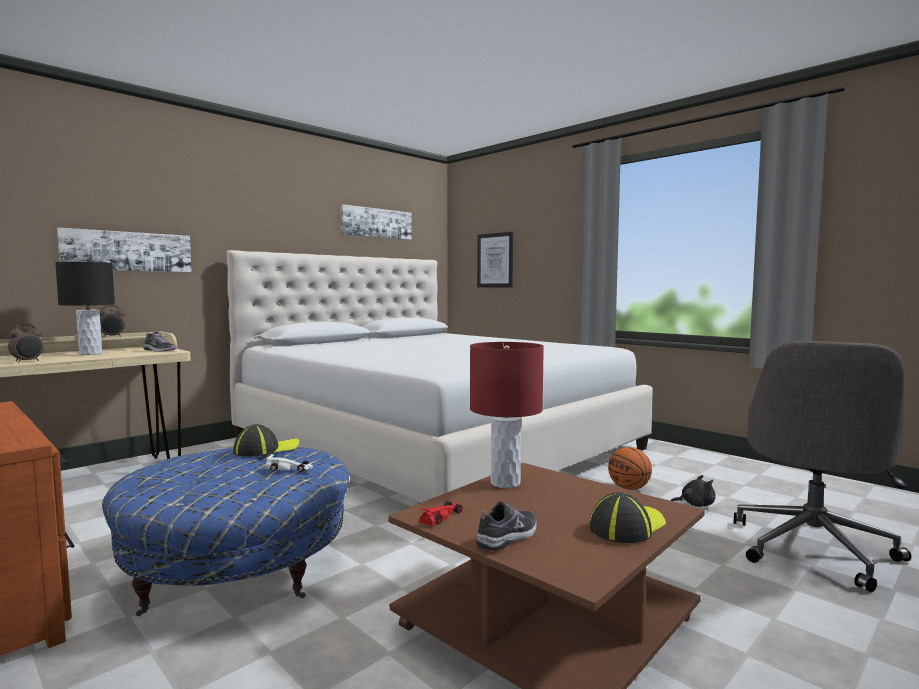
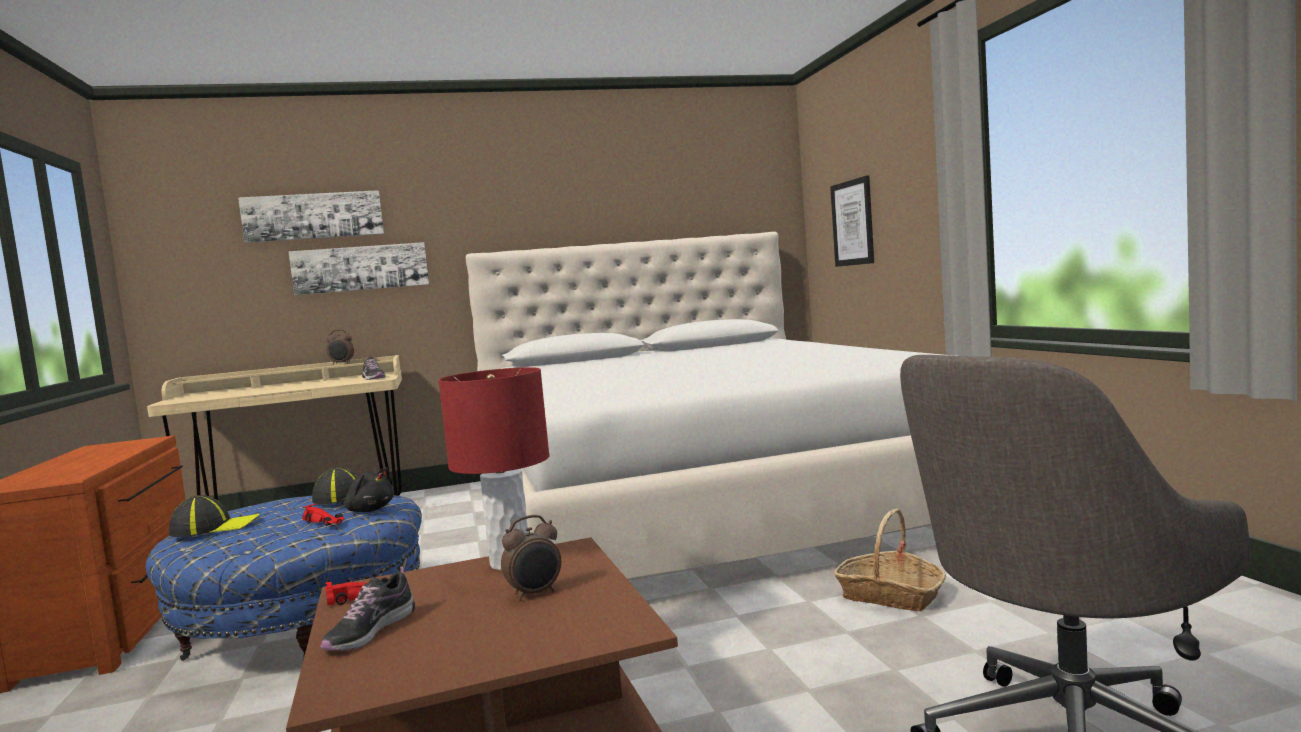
camera: 30 degrees right, 0 degrees up
(27, 361) = (240, 393): alarm clock -> alarm clock (535, 594)
(90, 354) = (310, 383): black table lamp -> none
(290, 469) = (324, 521): white toy car -> red toy car
(376, 223) = (678, 191): picture -> picture (313, 216)
(508, 537) = (370, 632): shoe -> shoe turned 135 degrees clockwise
(627, 526) = (520, 642): cap -> cap (215, 527)
(629, 488) = (890, 595): basketball -> basket
(695, 504) = (965, 637): black plush toy -> black plush toy (369, 510)

